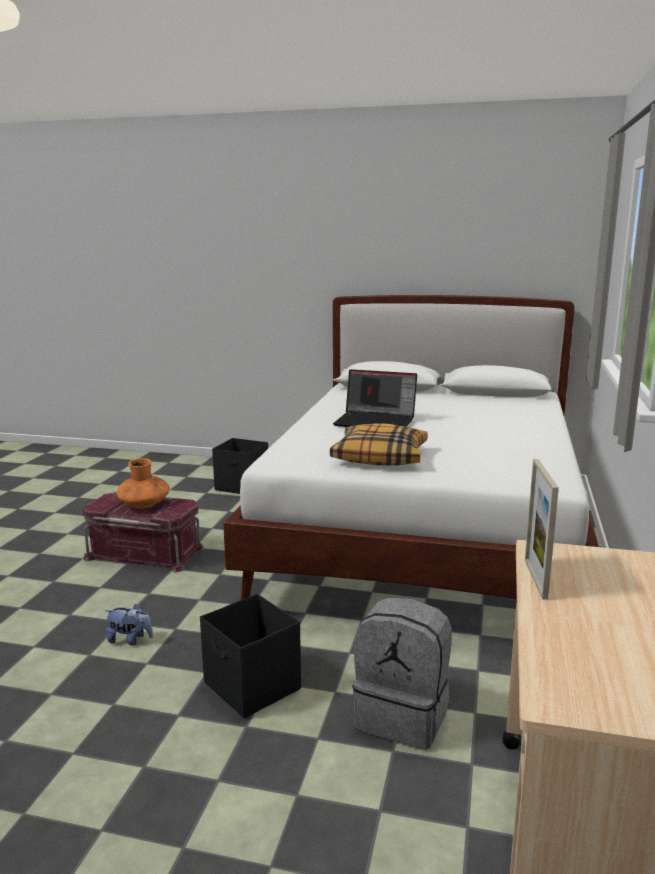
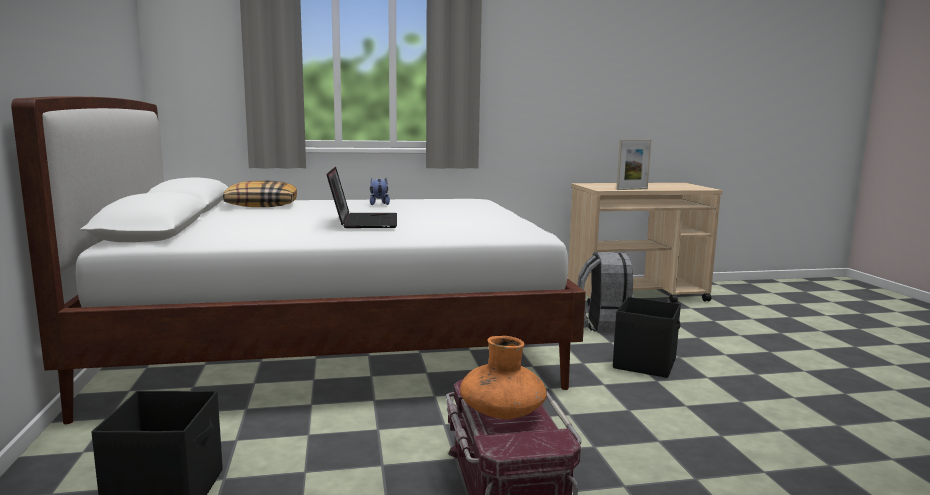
camera: 115 degrees left, 5 degrees down
(130, 640) = (674, 424): plush toy -> plush toy (378, 204)
(380, 457) = (473, 218): pillow -> pillow (261, 205)

